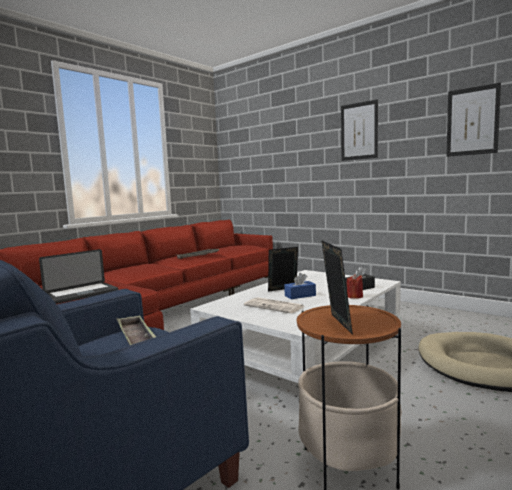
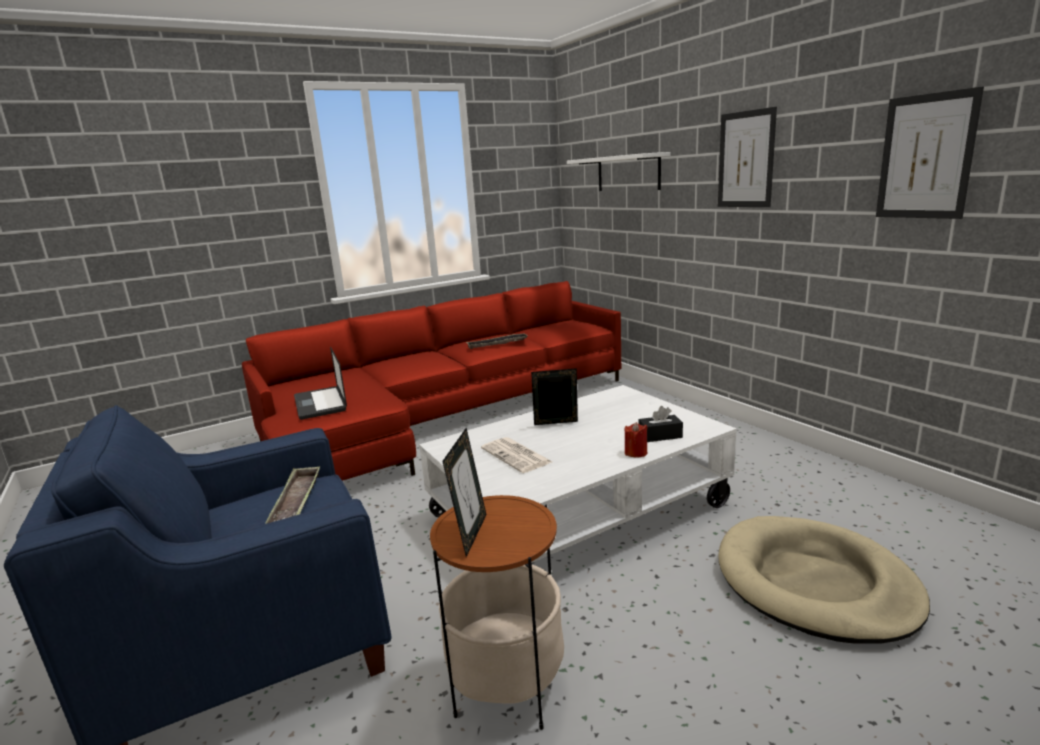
camera: 20 degrees right, 10 degrees up
(81, 294) = (320, 404): laptop -> laptop turned 90 degrees clockwise
(274, 145) = (628, 173): none -> white shelf
(300, 295) = (566, 440): blue tissue box -> none

